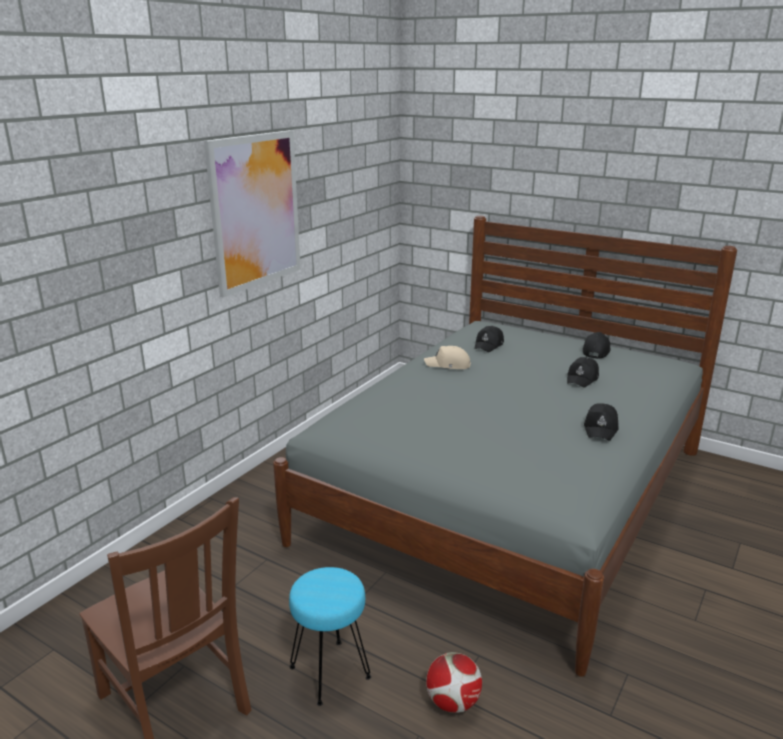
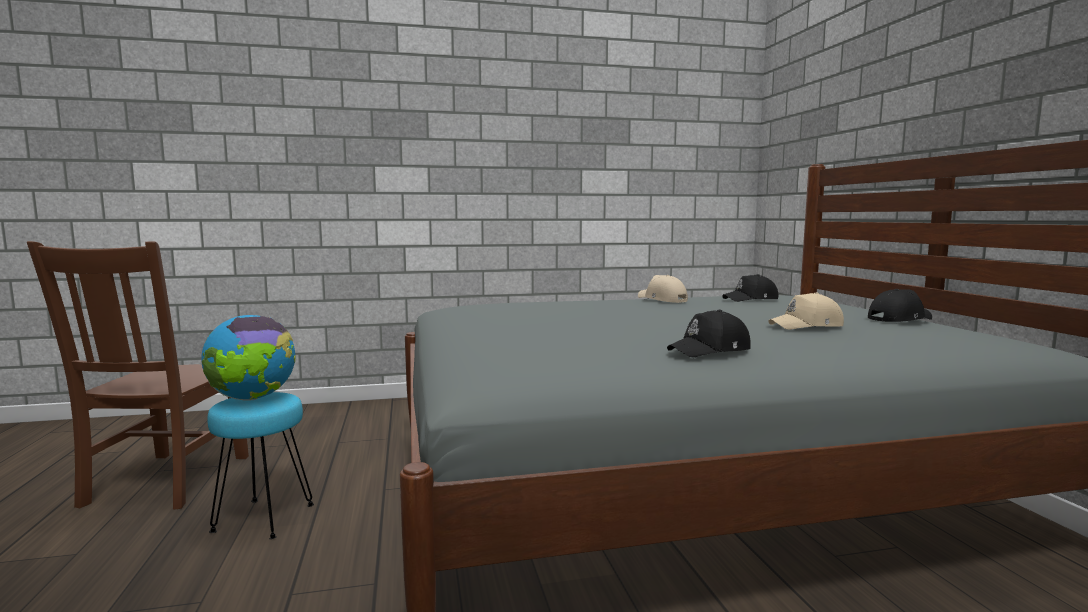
camera: 45 degrees right, 15 degrees down
(255, 211) = (524, 133): picture -> none
(318, 587) = (252, 398): none -> globe
(453, 702) = (274, 600): football -> none
(582, 378) = (807, 326): black cap -> beige cap

